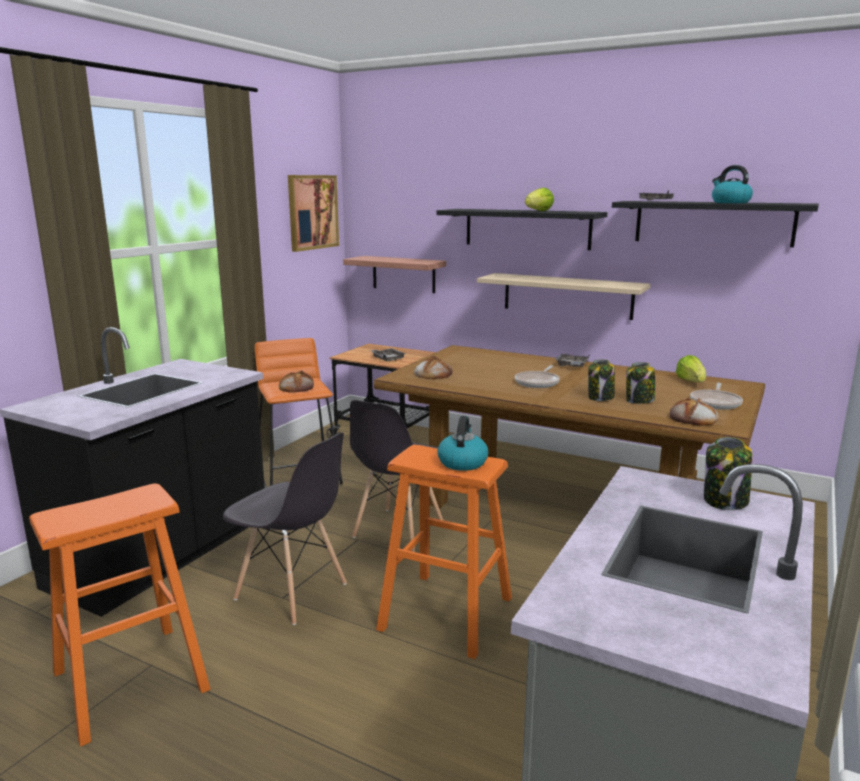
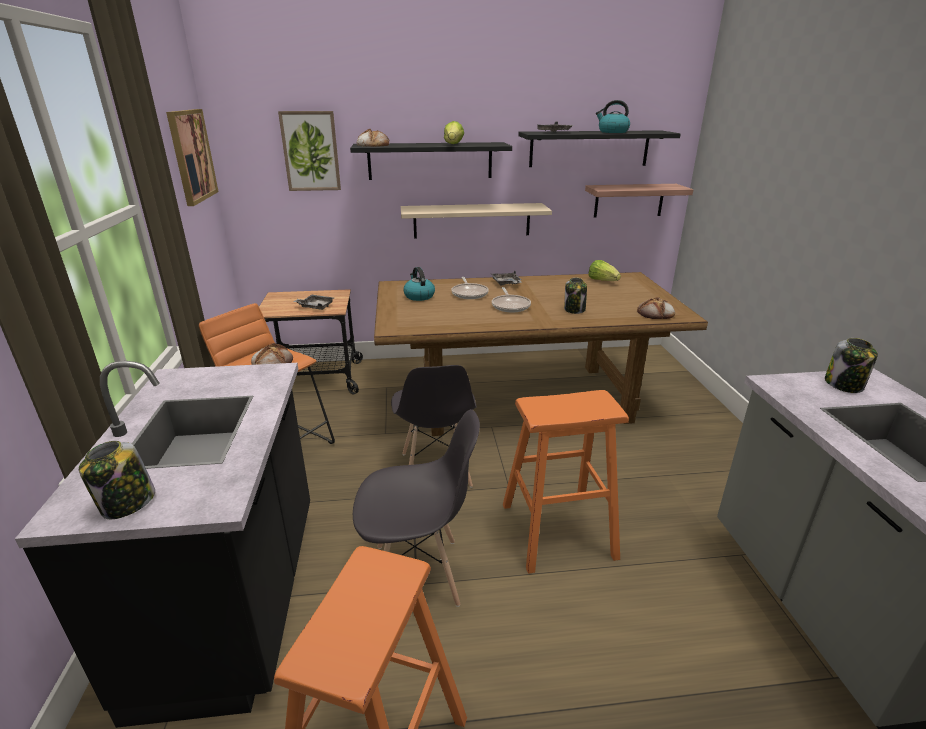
camera: 35 degrees left, 10 degrees up
(403, 274) = (299, 215): shelf -> shelf (629, 200)
(419, 214) = (311, 151): none -> picture
(433, 374) = (416, 317): bread -> bread (372, 145)
(462, 462) = (583, 403): kettle -> kettle (419, 296)
(639, 401) = (601, 306): jar -> jar (127, 504)
(716, 402) = (644, 295): frying pan -> frying pan (469, 293)

